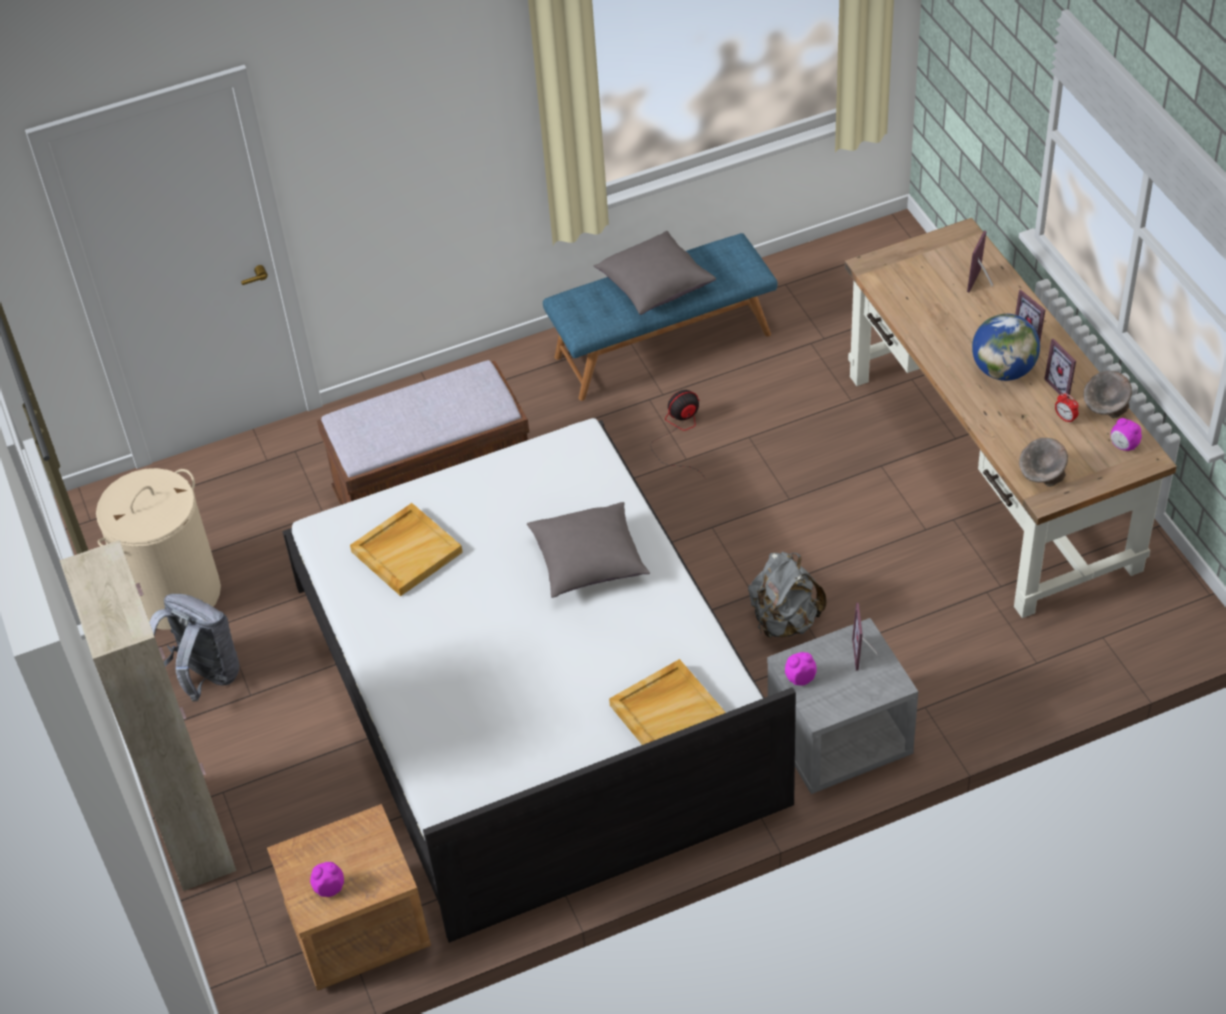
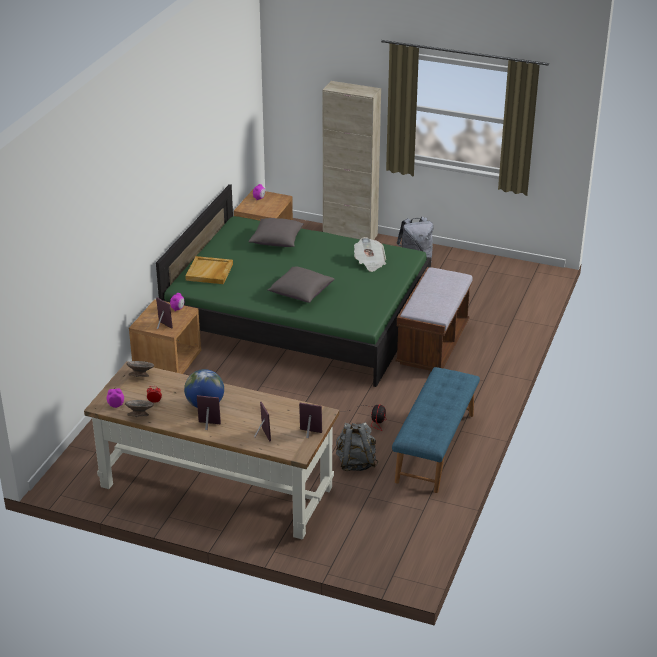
camera: 130 degrees right, 15 degrees down
(174, 593) = (467, 272): beige laundry basket -> none
(407, 551) = (370, 262): beige tray -> newspaper
(535, 692) = (298, 317): white bed -> green bed
(654, 286) = (438, 404): grey pillow -> grey pillow (277, 241)
(784, 620) = (236, 384): grey backpack -> grey backpack (355, 463)
(838, 741) = (167, 363): grey nightstand -> brown nightstand
(1064, 386) = (169, 413): picture frame -> picture frame (309, 434)

